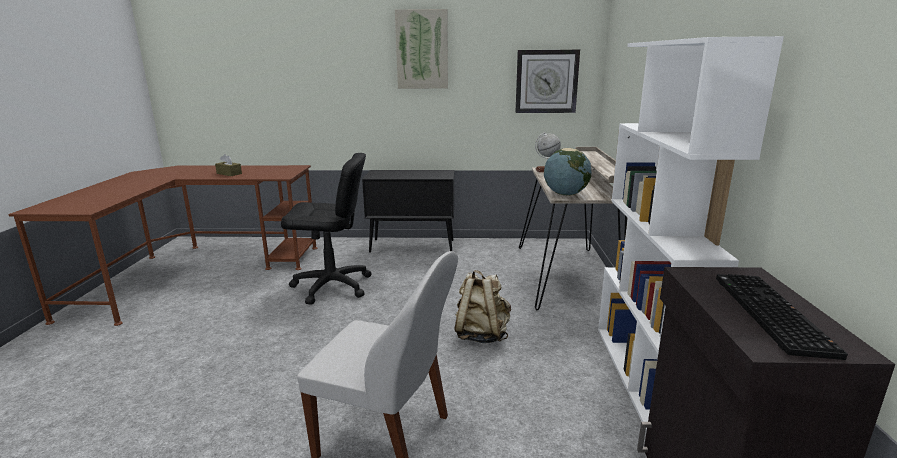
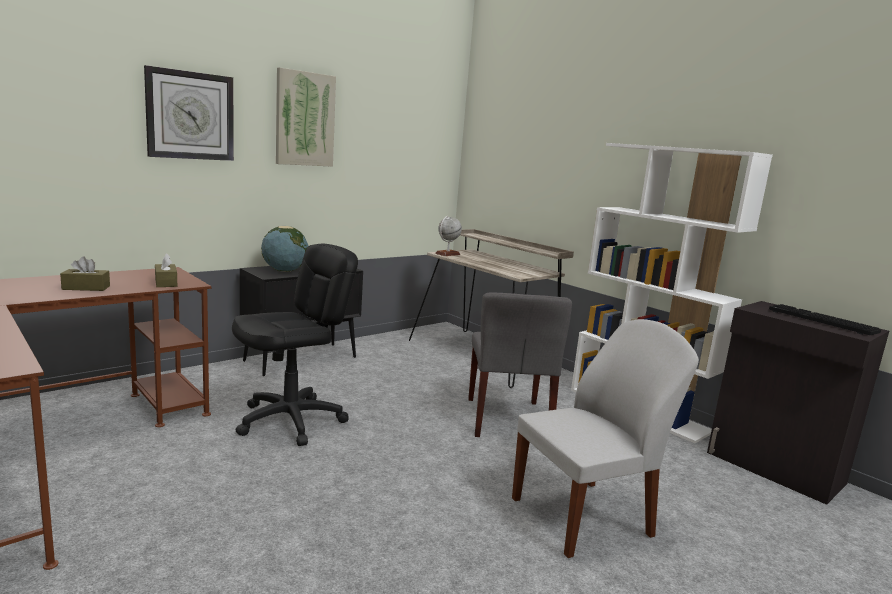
camera: 45 degrees left, 5 degrees down
(273, 174) = (166, 282): none -> brown tissue box
(481, 335) = (508, 419): beige backpack -> grey chair
(546, 81) = (419, 164): wall clock -> wall clock (190, 115)
(565, 194) = (517, 273): globe -> globe (284, 270)

